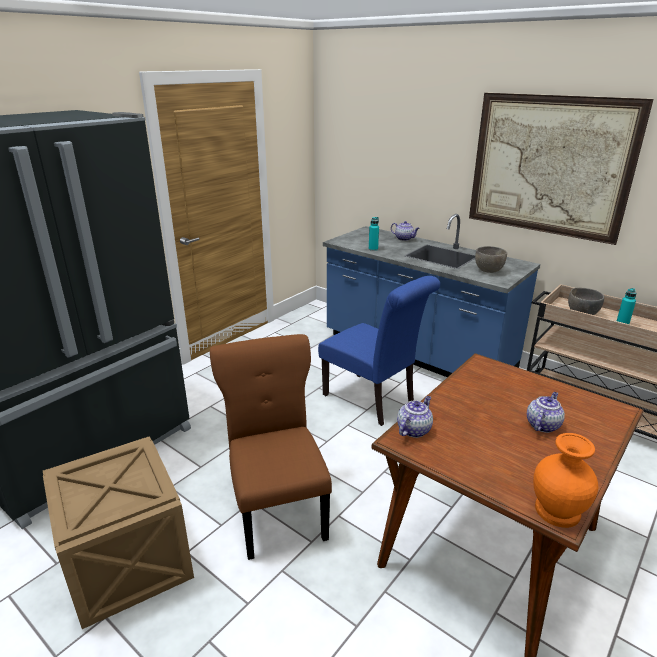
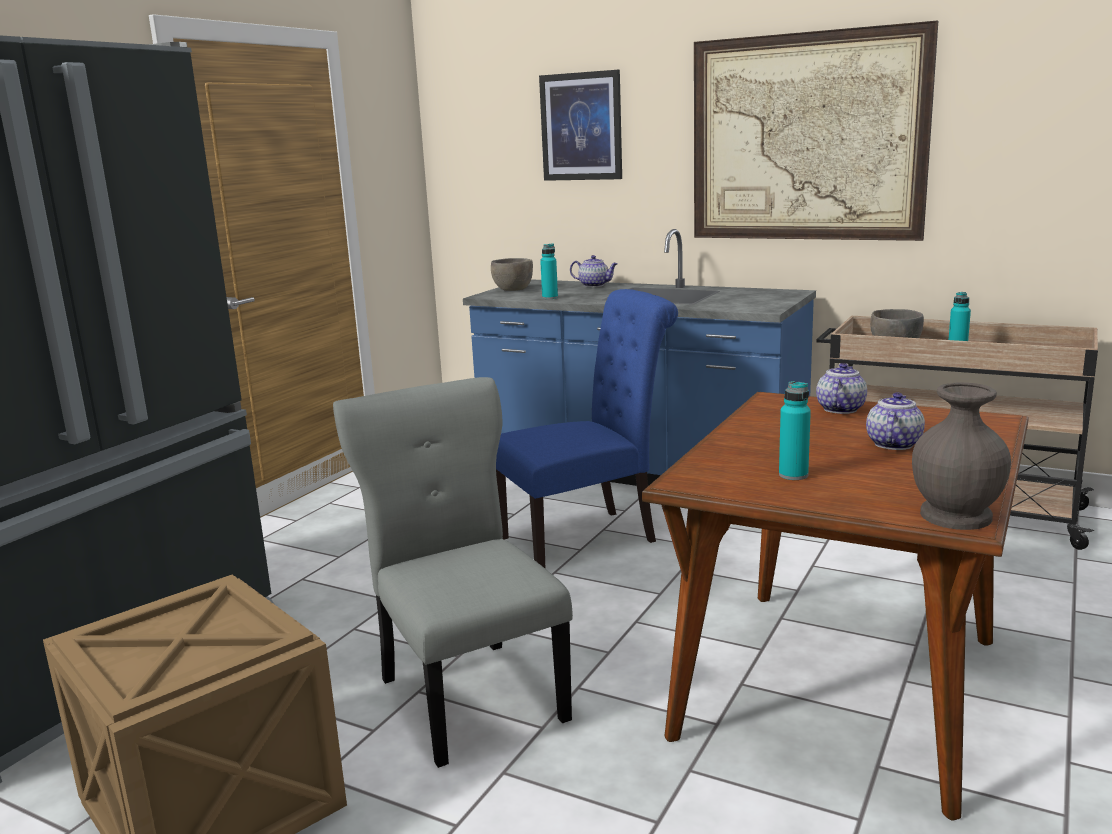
camera: 10 degrees left, 10 degrees down
(278, 509) = (469, 695): brown chair -> grey chair
(373, 401) = (587, 538): blue chair -> blue chair turned 60 degrees counterclockwise
(408, 138) = (581, 127): none -> picture
(414, 429) = (702, 469): teapot -> teapot (840, 409)
(468, 446) = (793, 475): none -> turquoise bottle
(488, 271) = (742, 302): grey bowl -> grey bowl (513, 290)
(557, 511) = (955, 516): orange vase -> grey vase

